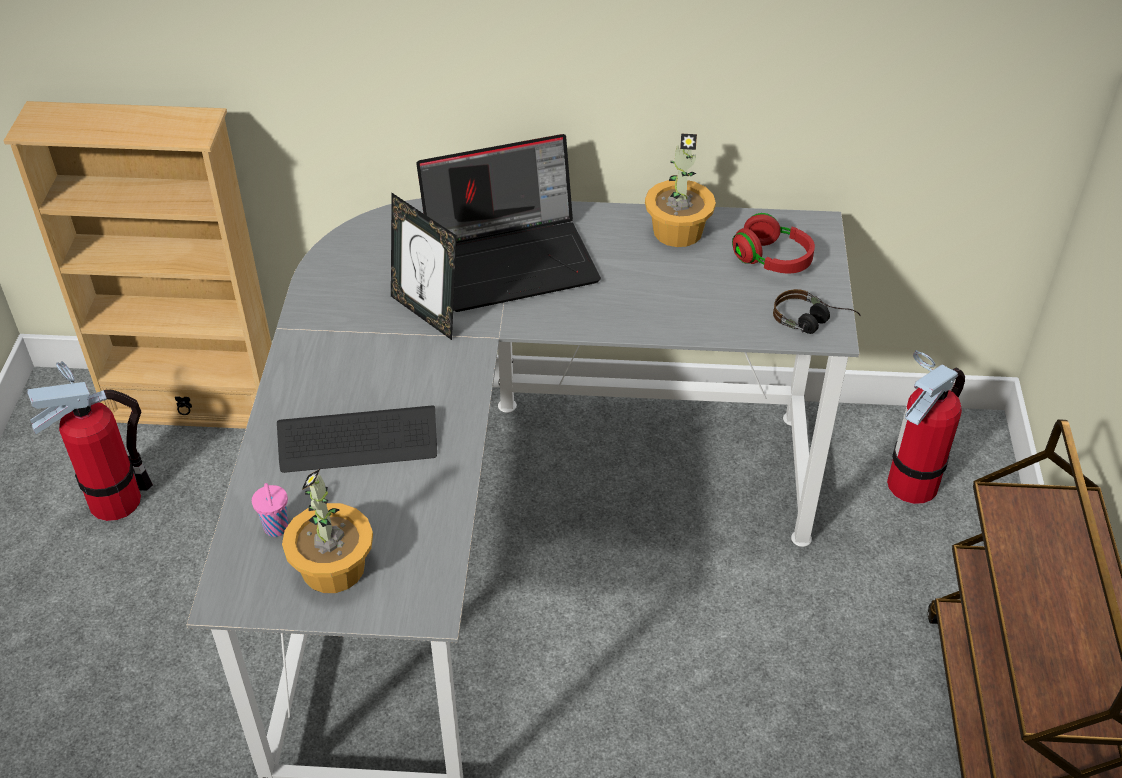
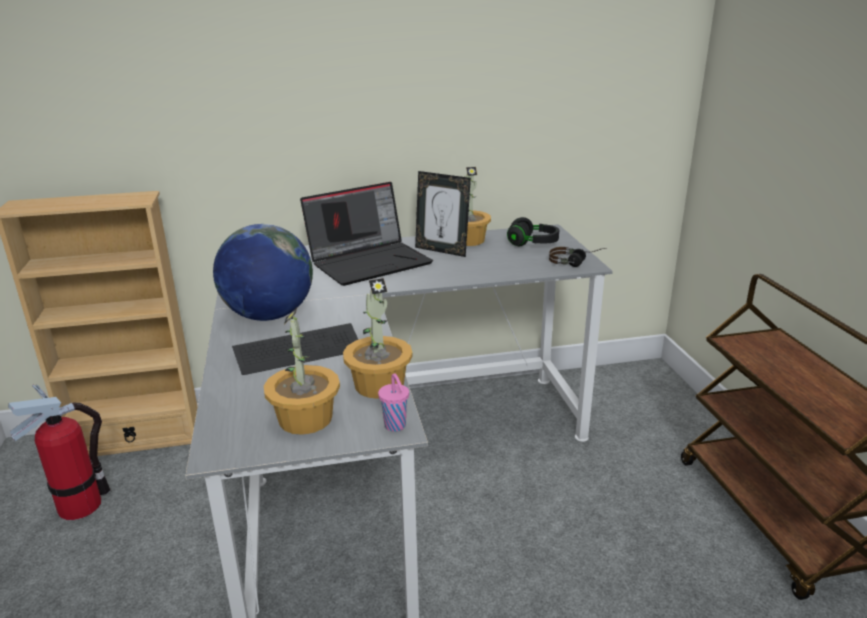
camera: 15 degrees left, 20 degrees down
(276, 529) = (249, 405): pink cup -> pink cup (396, 426)
(341, 358) = (269, 315): none -> globe
(426, 314) = (322, 289): picture frame -> picture frame (442, 250)
(436, 528) = (379, 384): none -> potted plant
(772, 260) = (533, 244): red headphones -> black headphones
(912, 483) = (631, 399): fire extinguisher -> none

